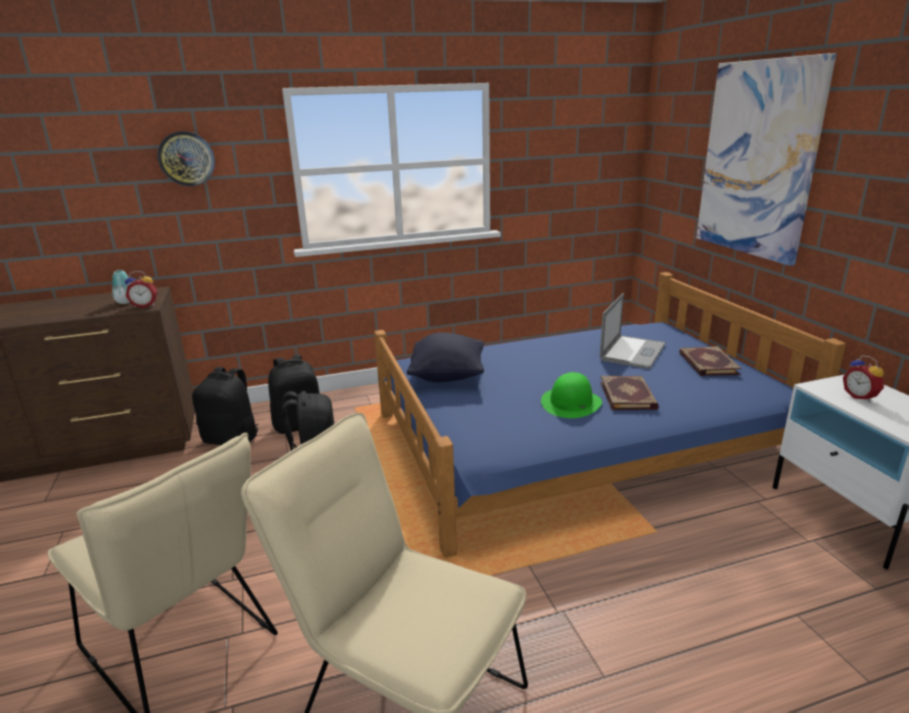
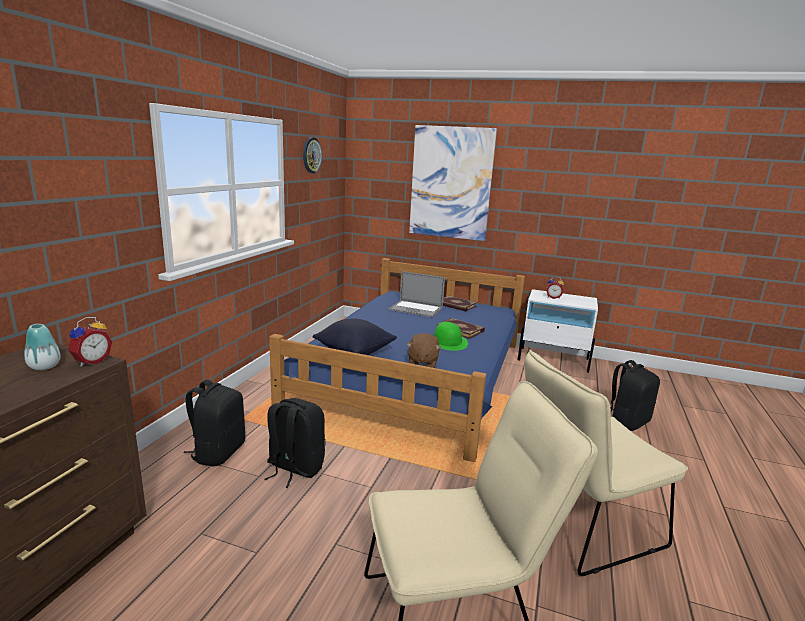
camera: 55 degrees left, 5 degrees down
(186, 158) = (59, 174): wall clock -> wall clock (311, 155)
(232, 439) = (172, 495): black backpack -> black backpack (626, 422)
(484, 412) = (422, 363): none -> brown plush toy
(632, 352) = (415, 309): laptop -> laptop turned 135 degrees clockwise

